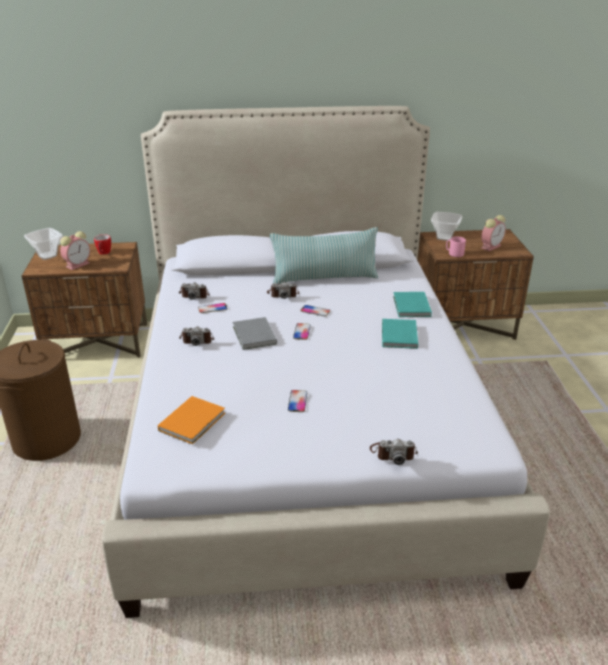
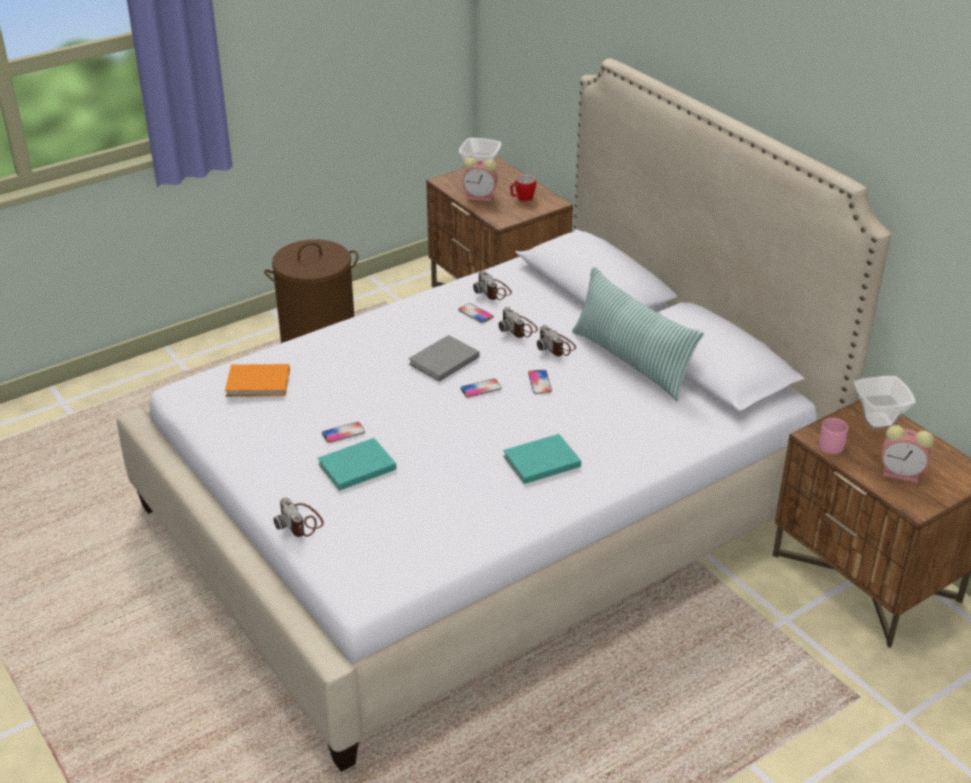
camera: 60 degrees right, 5 degrees up
(197, 340) = (403, 330): camera -> camera (518, 328)
(411, 307) = (626, 451): turquoise book -> turquoise book (355, 466)

